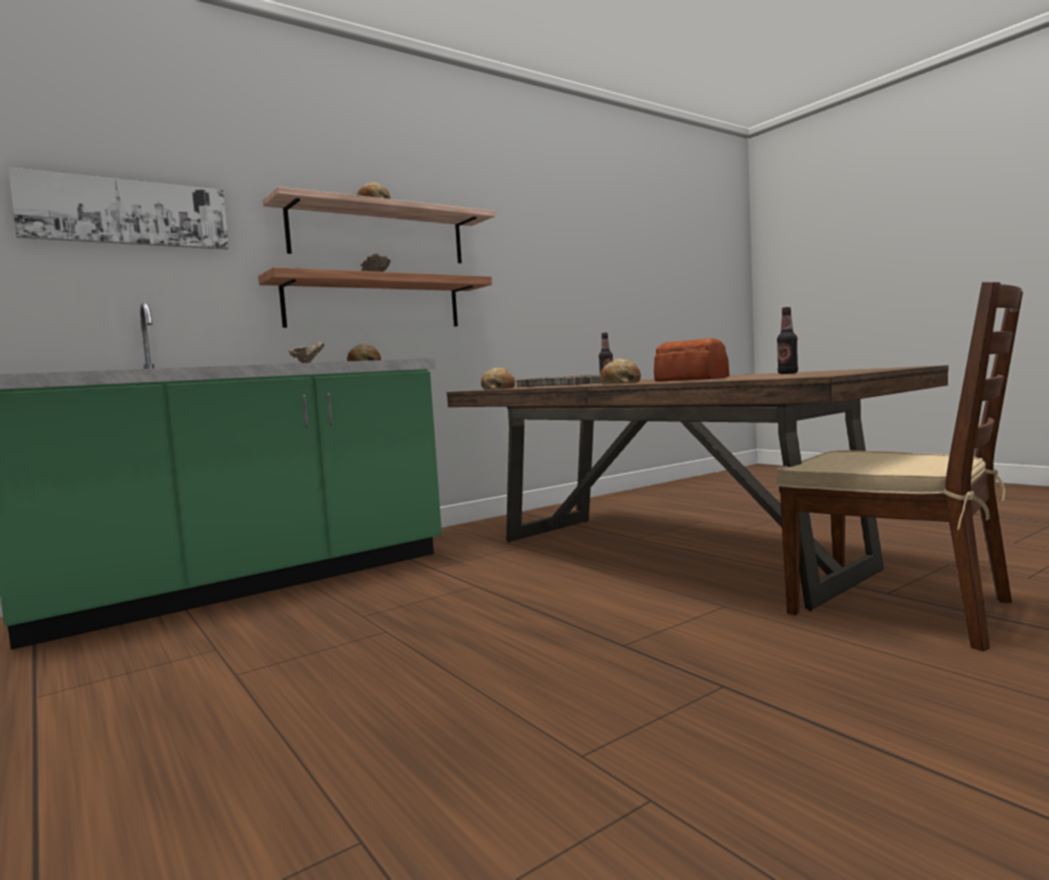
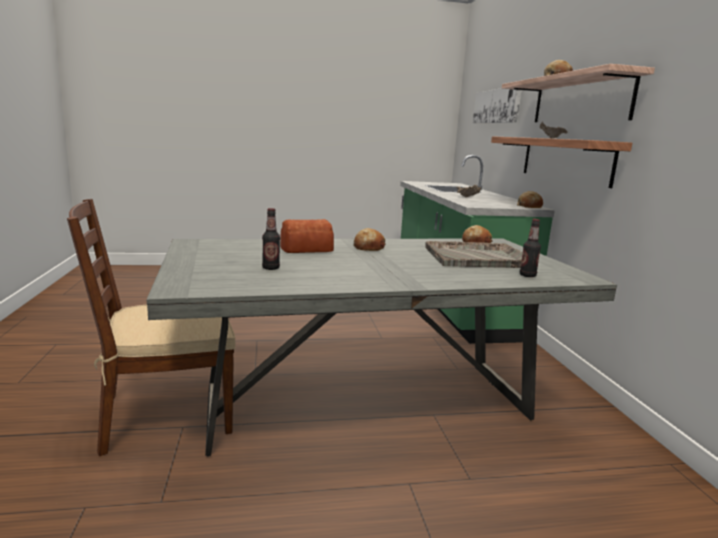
camera: 115 degrees right, 10 degrees up
(671, 554) = (366, 405): brown dining table -> grey dining table

